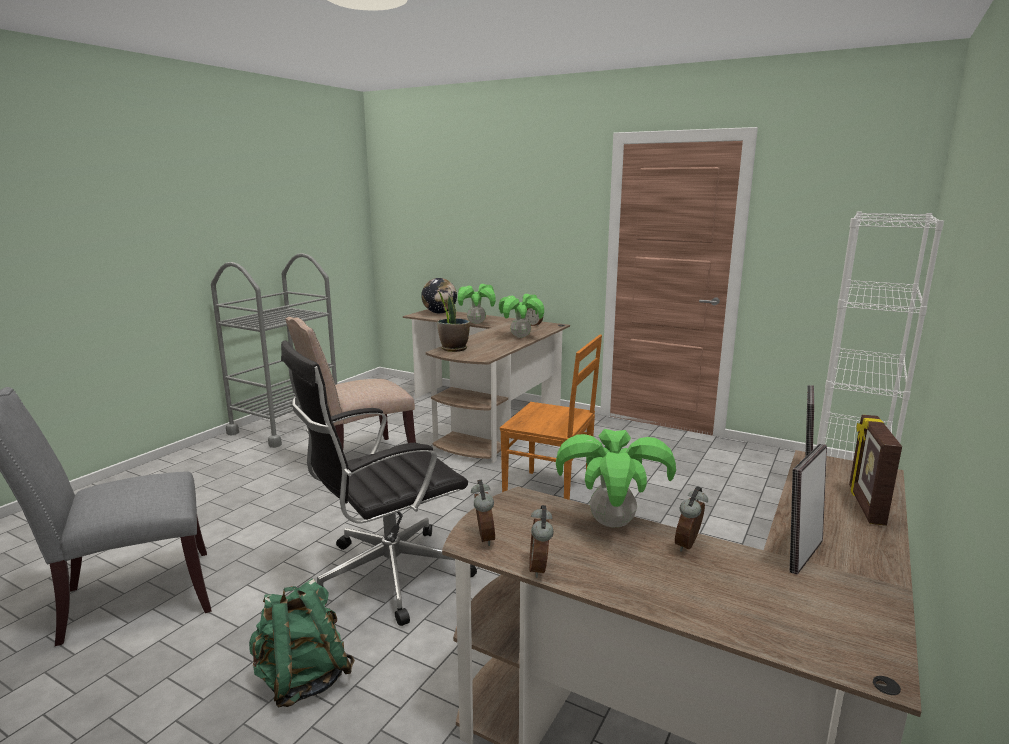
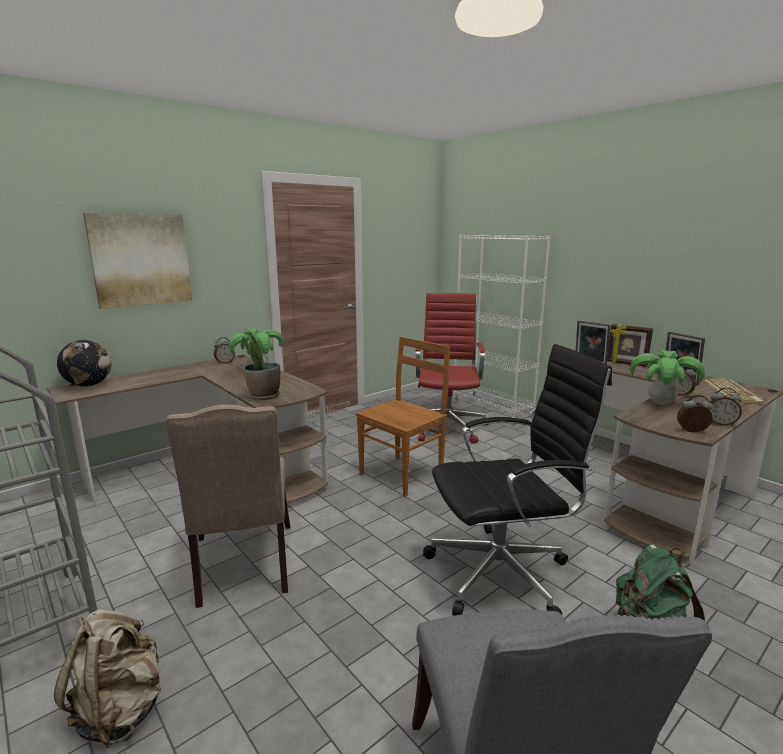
camera: 70 degrees left, 0 degrees up
(228, 465) = (121, 710): none -> beige backpack
(386, 575) = (503, 573): black office chair -> black office chair turned 90 degrees counterclockwise
(476, 323) = (172, 378): potted plant -> none
(497, 220) = (141, 259): none -> picture
(719, 500) = (447, 426): none -> red office chair
(789, 614) = (733, 392): none -> keyboard

